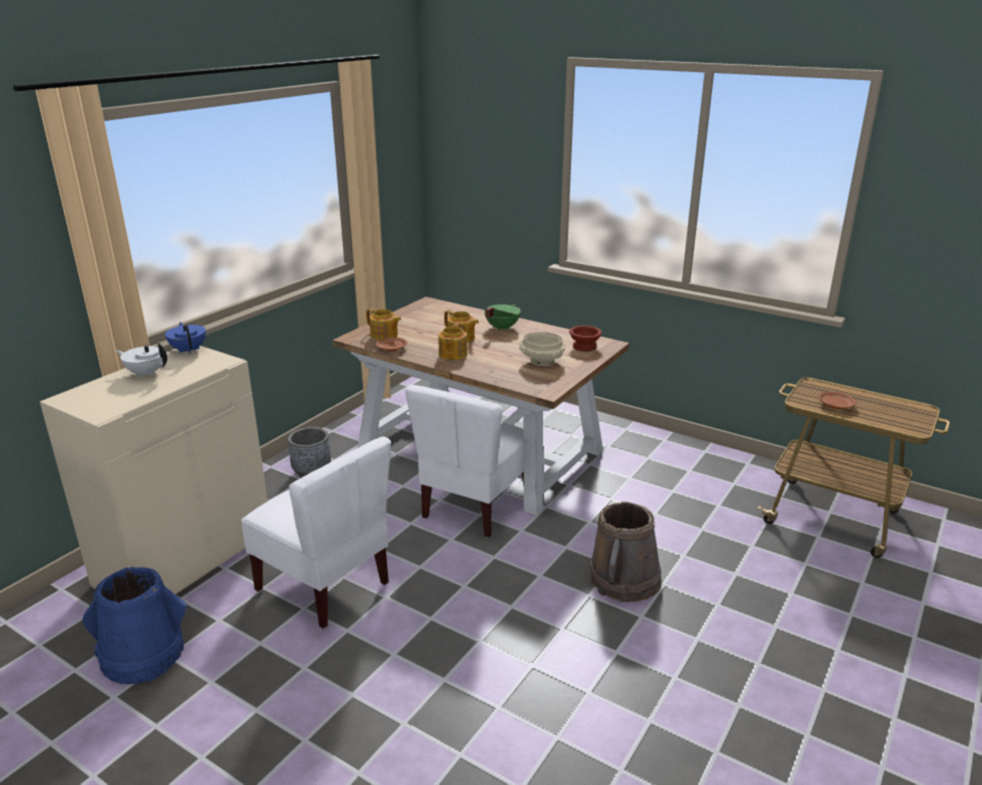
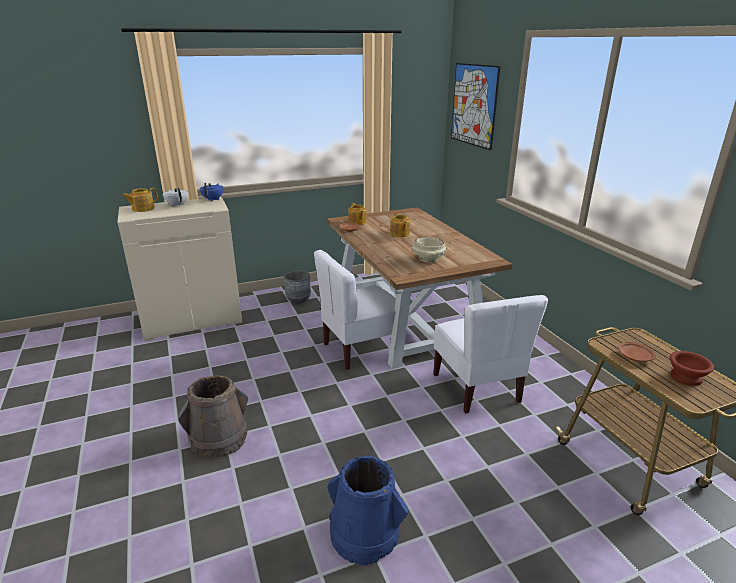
camera: 35 degrees right, 0 degrees up
(143, 655) = (124, 358): blue bucket -> blue bucket (365, 533)
(325, 585) = (233, 360): white chair -> white chair (477, 388)
(452, 354) = (379, 241): teapot -> teapot (142, 209)
(481, 149) = (474, 105): none -> picture
(501, 327) = (435, 234): green cooking pot -> none
(585, 346) = (474, 258): brown bowl -> brown bowl (687, 377)
(624, 580) = (399, 432): brown bucket -> brown bucket (219, 438)

